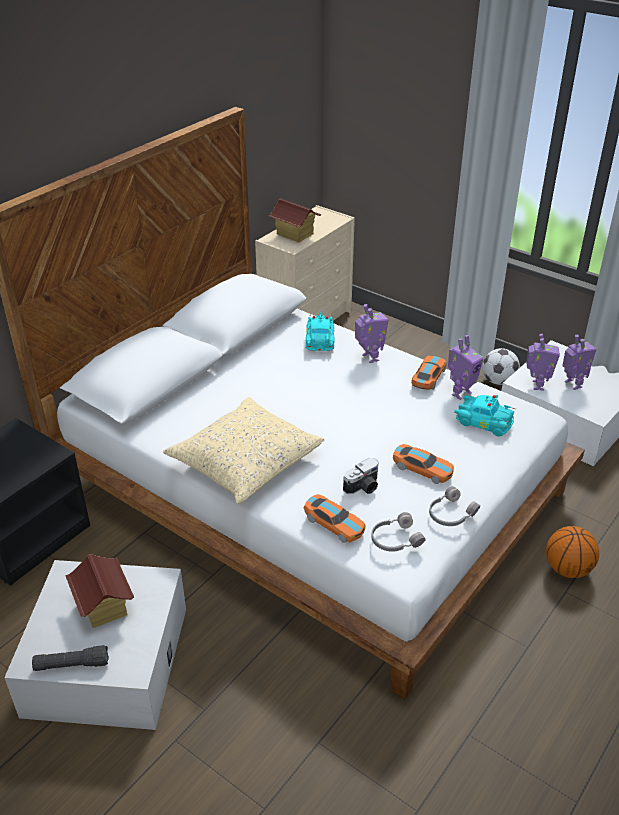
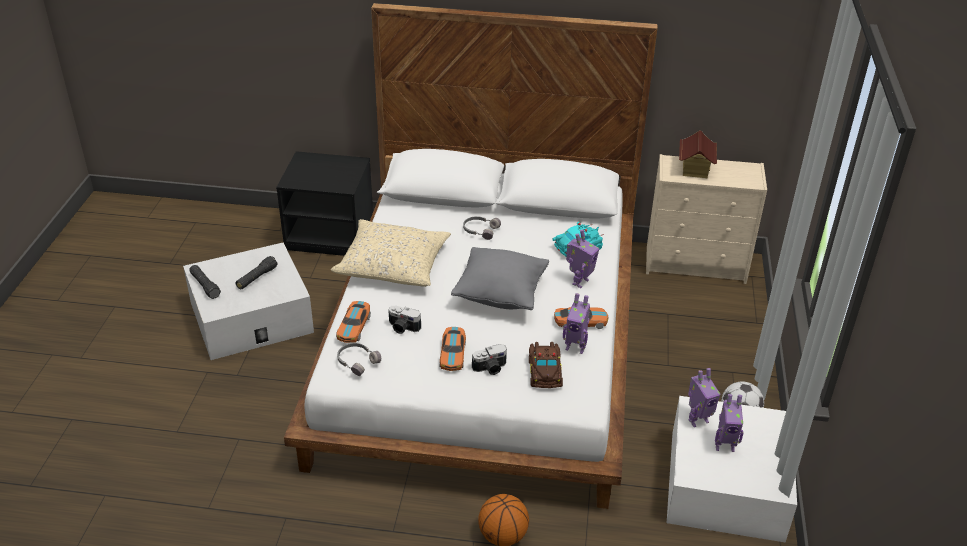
camera: 60 degrees right, 0 degrees up
(103, 606) = (257, 278): toy house -> black flashlight
(354, 408) = (500, 295): none -> grey pillow
(450, 514) = (408, 384): grey headphones -> grey headphones (480, 230)
(458, 452) = (490, 368): none -> camera
(483, 421) = (545, 371): turquoise toy car -> brown toy car
(572, 384) = (724, 446): toy robot -> toy robot turned 60 degrees clockwise

